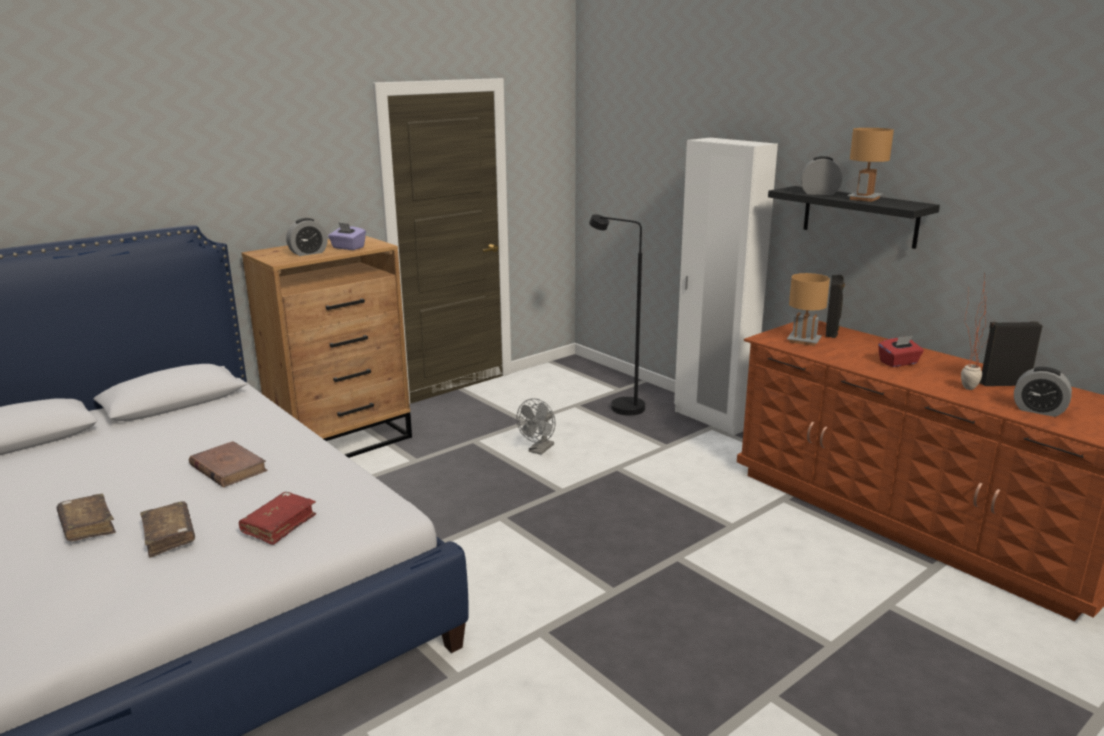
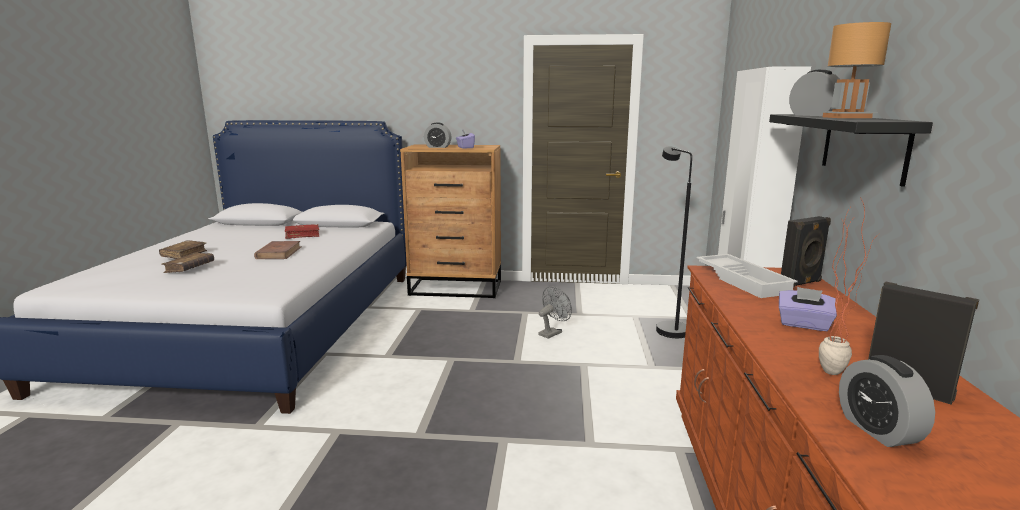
camera: 45 degrees right, 5 degrees down
(279, 525) = (225, 280): red book -> red book (302, 235)
(539, 450) = (552, 333): grey fan -> grey fan turned 150 degrees clockwise
(804, 340) = (744, 281): brown table lamp -> white tray
(898, 363) = (804, 324): red tissue box -> purple tissue box

